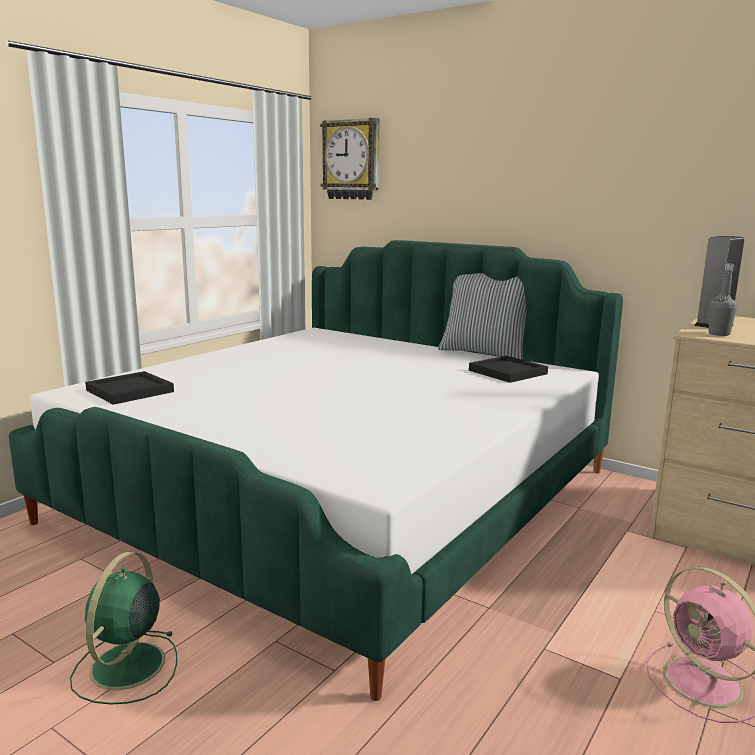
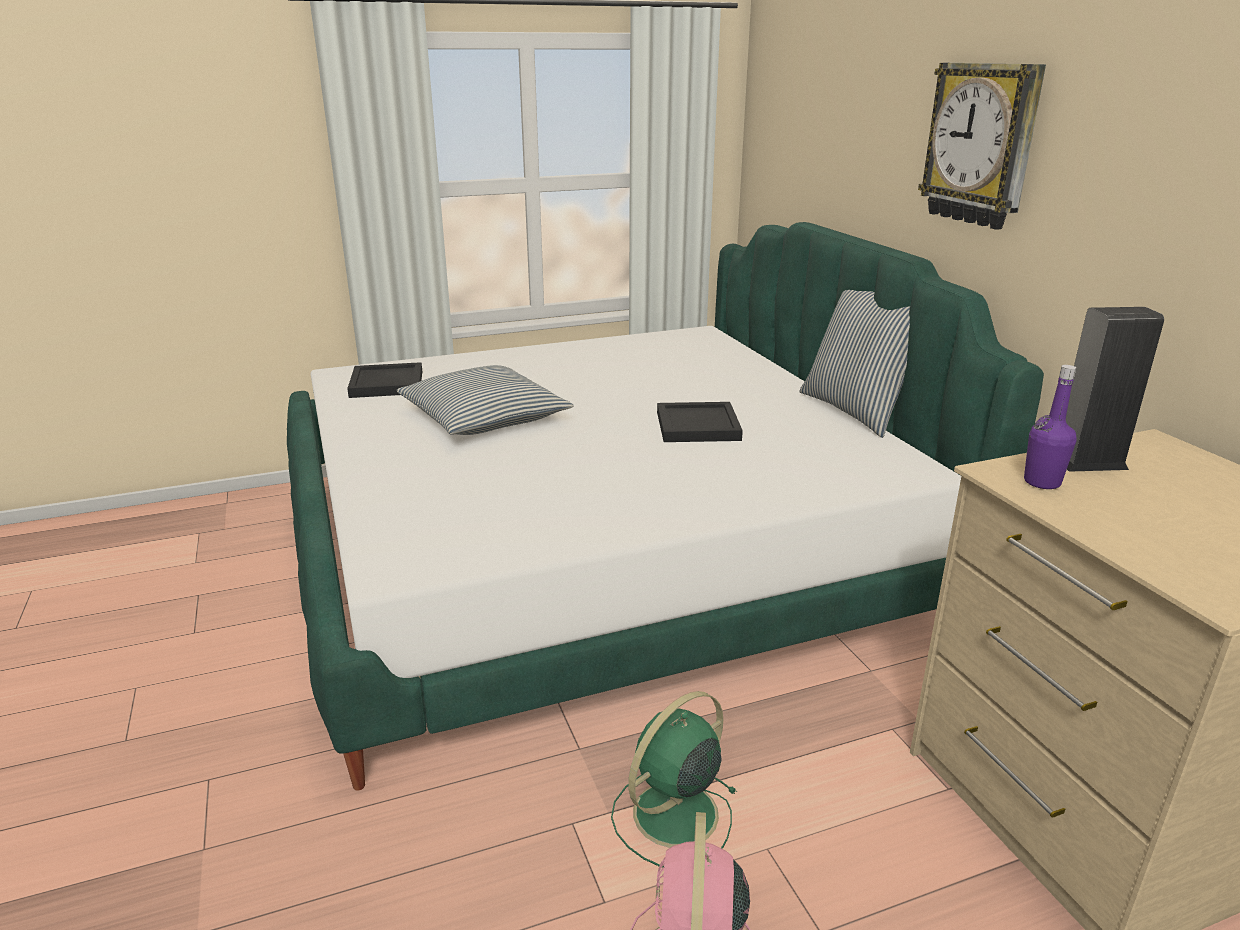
camera: 35 degrees right, 10 degrees up
(126, 668) = (228, 661): green fan -> green fan (672, 816)
(259, 395) = (484, 417): none -> pillow
(352, 160) = (780, 97): wall clock -> wall clock (981, 144)
(507, 372) = (827, 451): black tray -> black tray (696, 426)
(719, 334) = (1042, 482): grey bottle -> purple bottle

